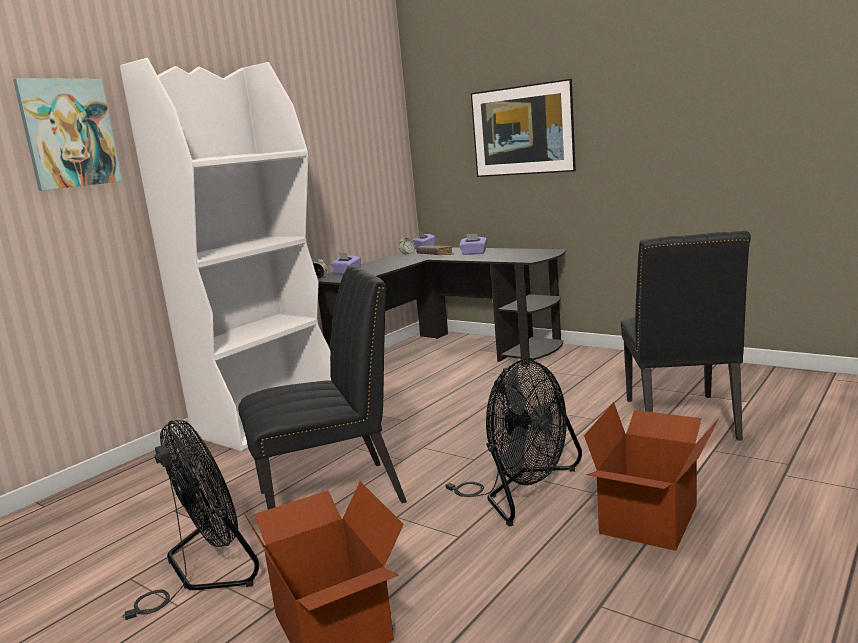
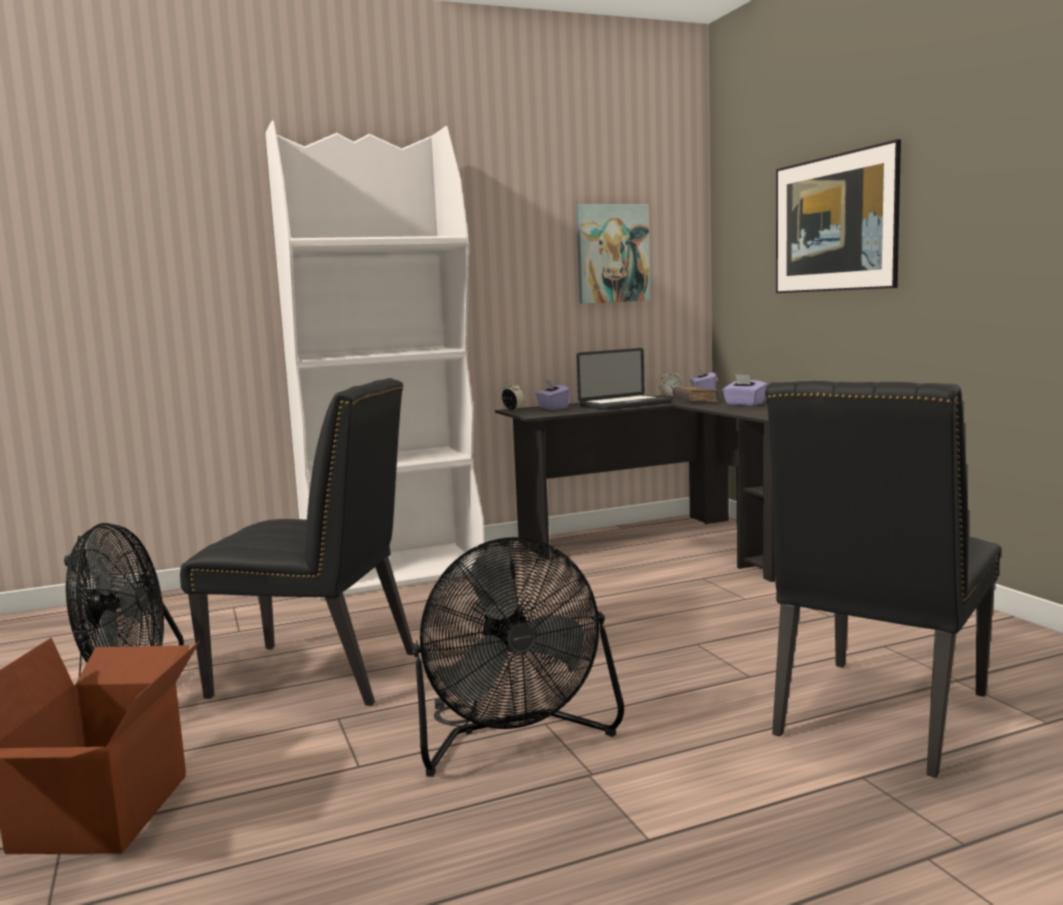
camera: 30 degrees right, 5 degrees down
(69, 133) = (198, 206): picture -> picture (612, 254)
(393, 263) = (625, 404): none -> laptop
(651, 519) = (608, 840): cardboard box -> none

